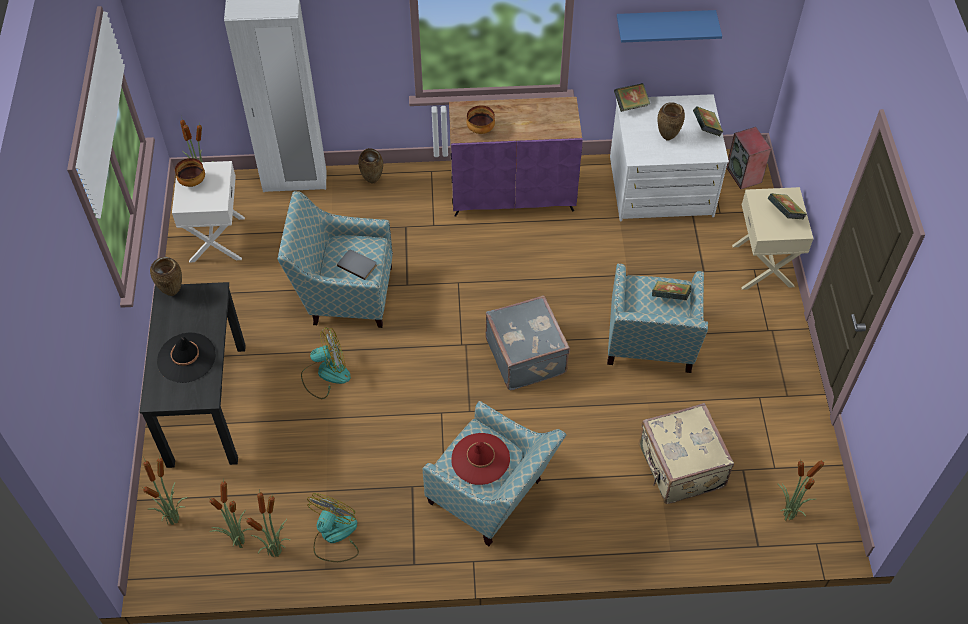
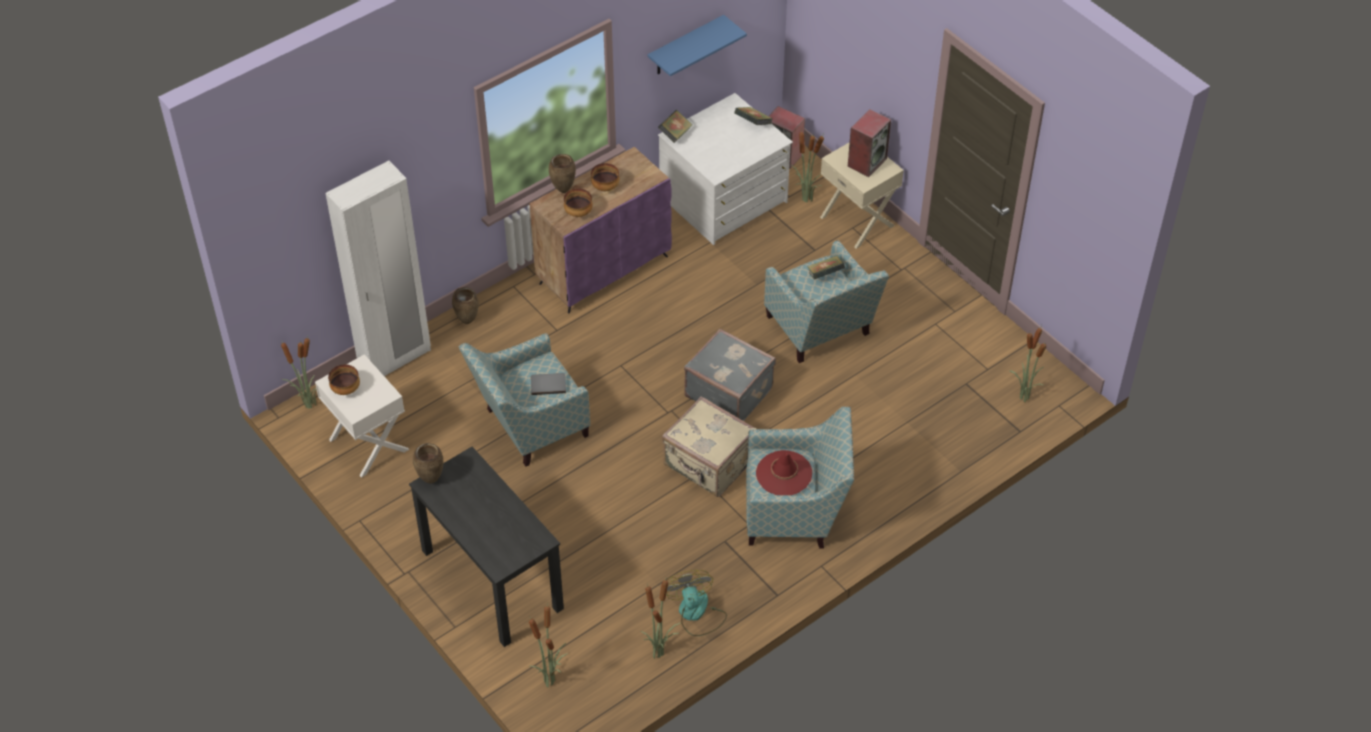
camera: 35 degrees left, 5 degrees down
(186, 358) = (495, 522): black hat -> none
(238, 542) = (620, 664): potted plant -> potted plant (806, 199)
(325, 374) = (574, 498): fan -> none
(521, 119) = (605, 187): none -> bowl
(667, 137) = (727, 146): brown vase -> brown vase (563, 190)
(679, 467) = (918, 408): beige suitcase -> beige suitcase (708, 464)
(784, 213) = (867, 161): book -> speaker

